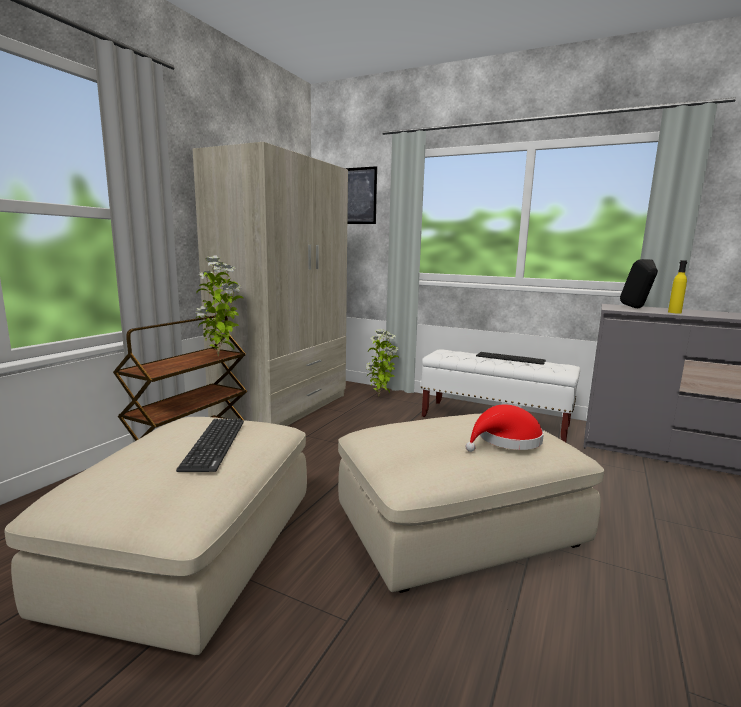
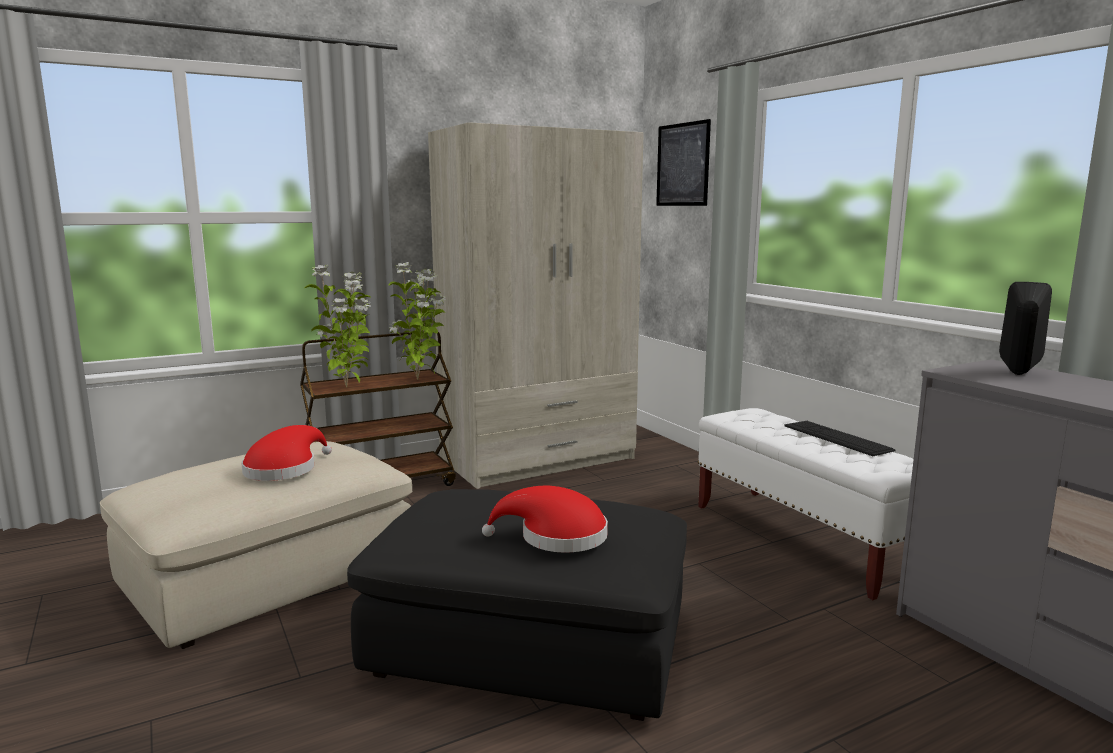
camera: 35 degrees right, 0 degrees up
(214, 444) = (284, 469): keyboard -> red hat
(380, 396) = (682, 469): potted plant -> potted plant (348, 387)
(458, 526) = (531, 643): beige ottoman -> black ottoman
(674, 312) = (1062, 390): yellow bottle -> none

